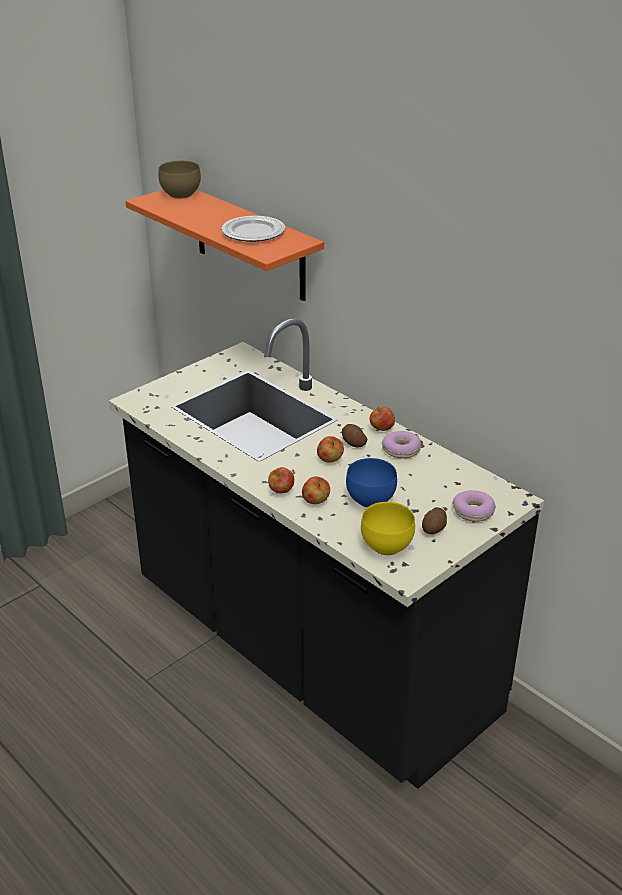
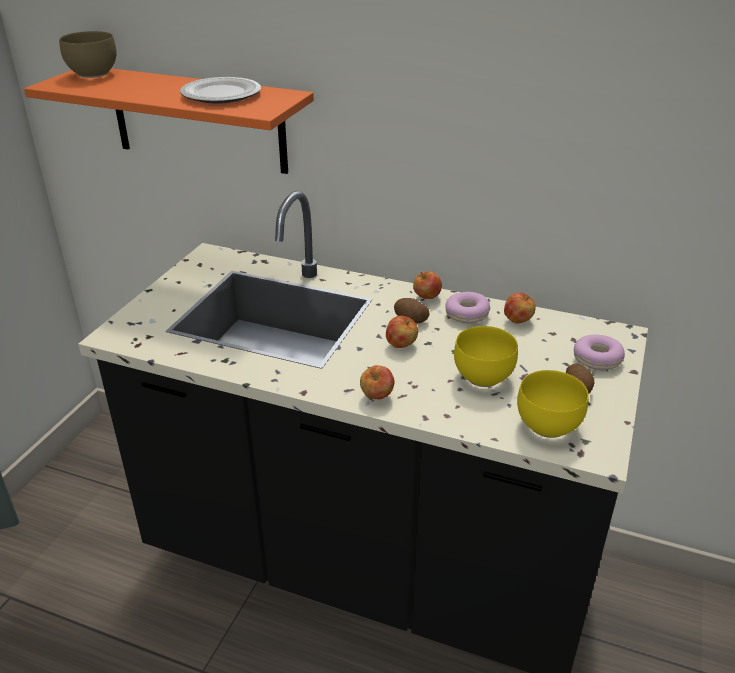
camera: 25 degrees left, 0 degrees up
(316, 501) = (425, 397): apple -> apple (518, 320)
(372, 500) = (485, 377): blue bowl -> yellow bowl

